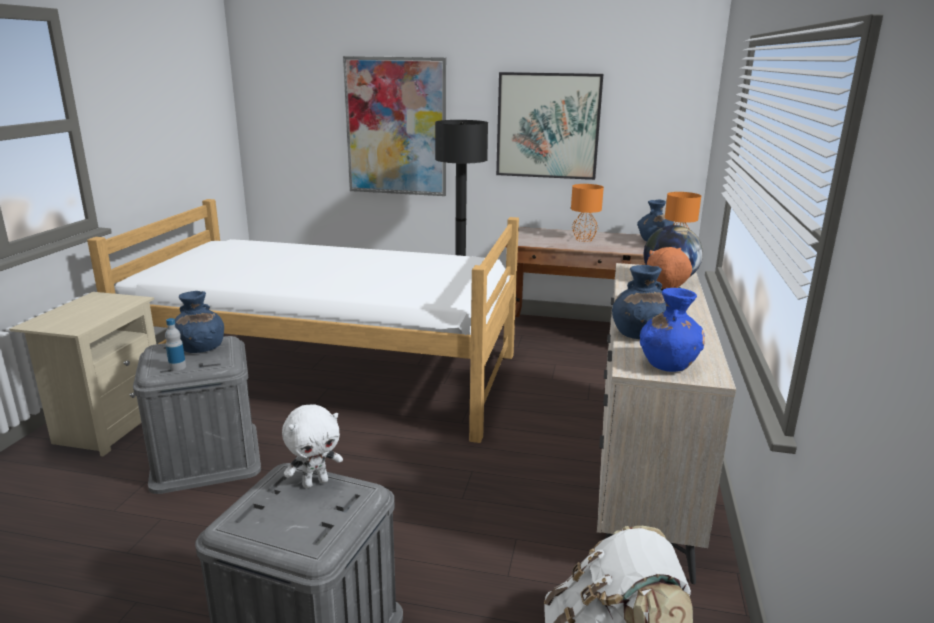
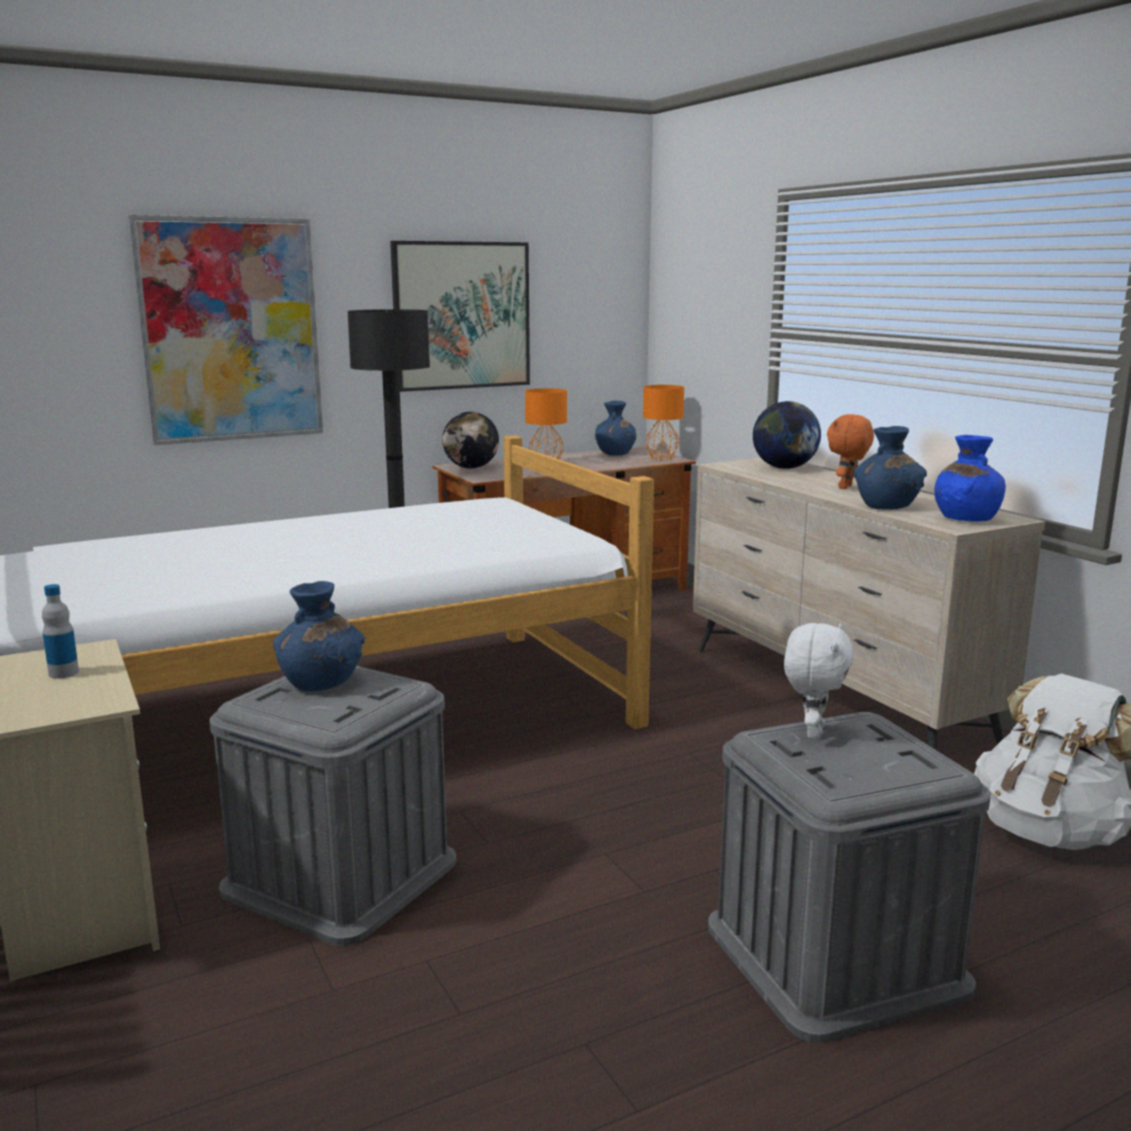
camera: 40 degrees left, 5 degrees down
(177, 367) = (350, 709): bottle -> bottle (63, 673)
(532, 233) = (471, 468): none -> globe

